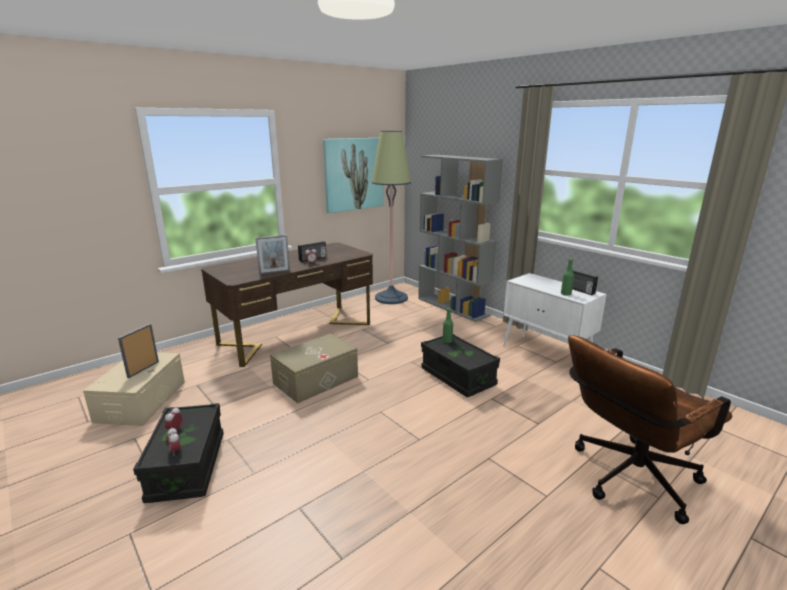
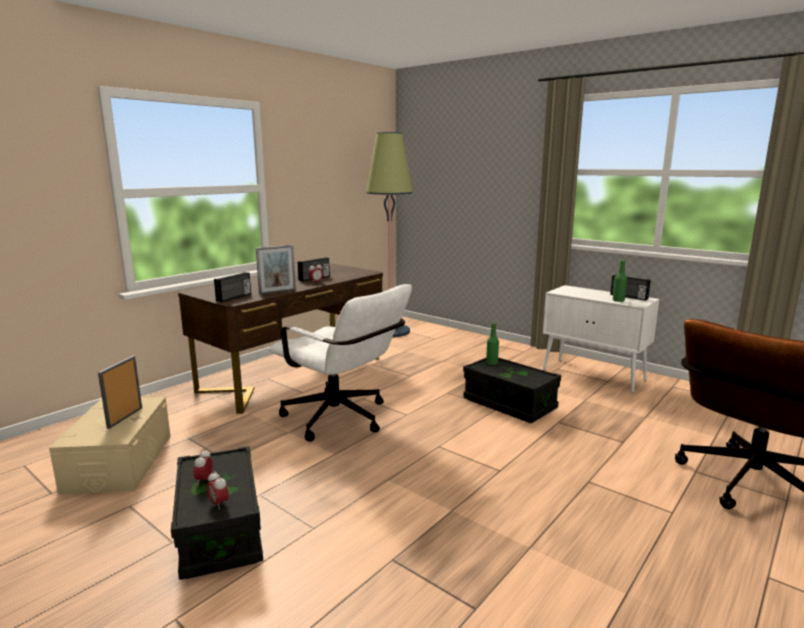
camera: 10 degrees left, 5 degrees down
(238, 276) = (234, 297): none -> radio
(316, 380) = (342, 420): beige storage box -> white office chair
(353, 174) = (343, 184): picture -> none
(453, 307) = (466, 336): grey bookcase -> none

